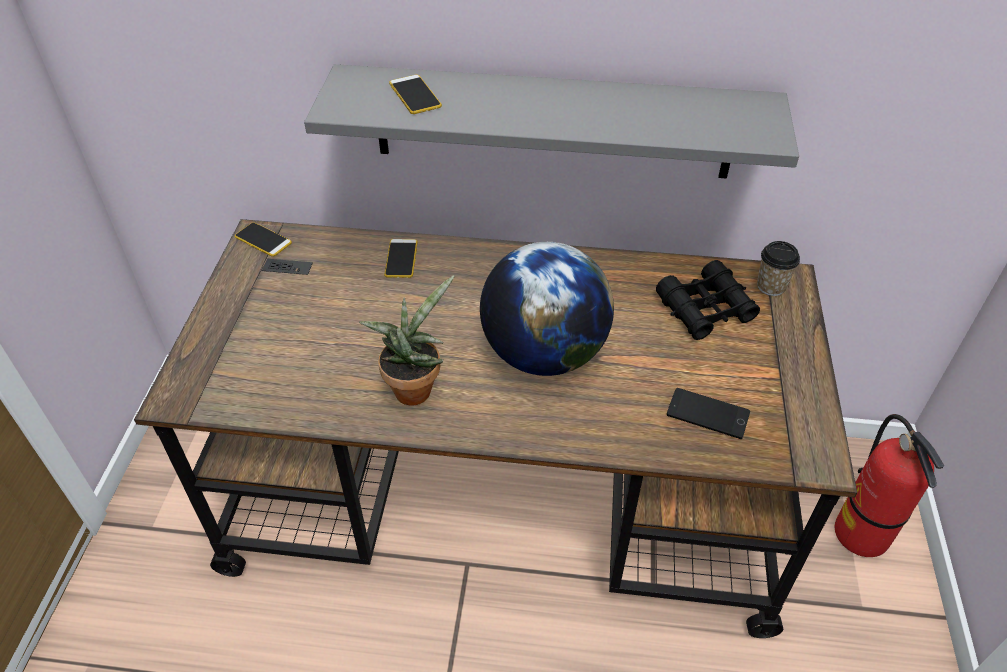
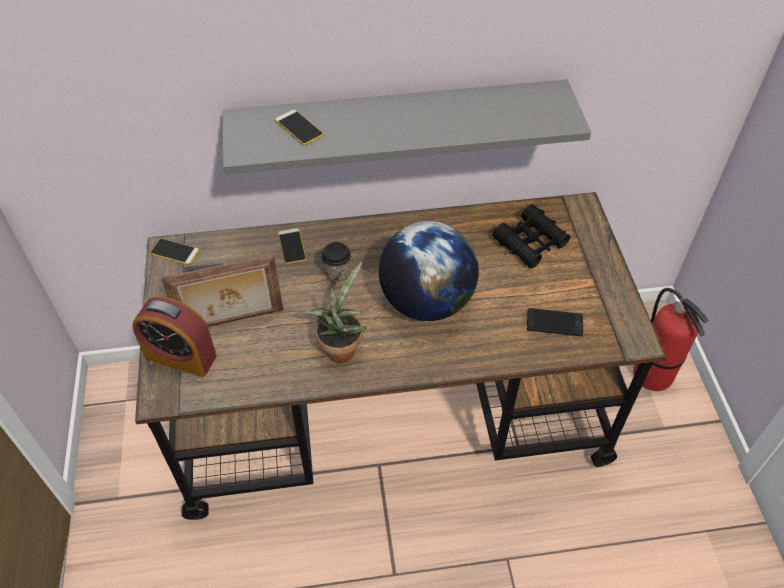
camera: 15 degrees left, 5 degrees up
(219, 357) = (181, 356): none -> alarm clock
(296, 329) = (232, 322): none -> picture frame
(771, 286) = (571, 215): cup -> cup (337, 275)

